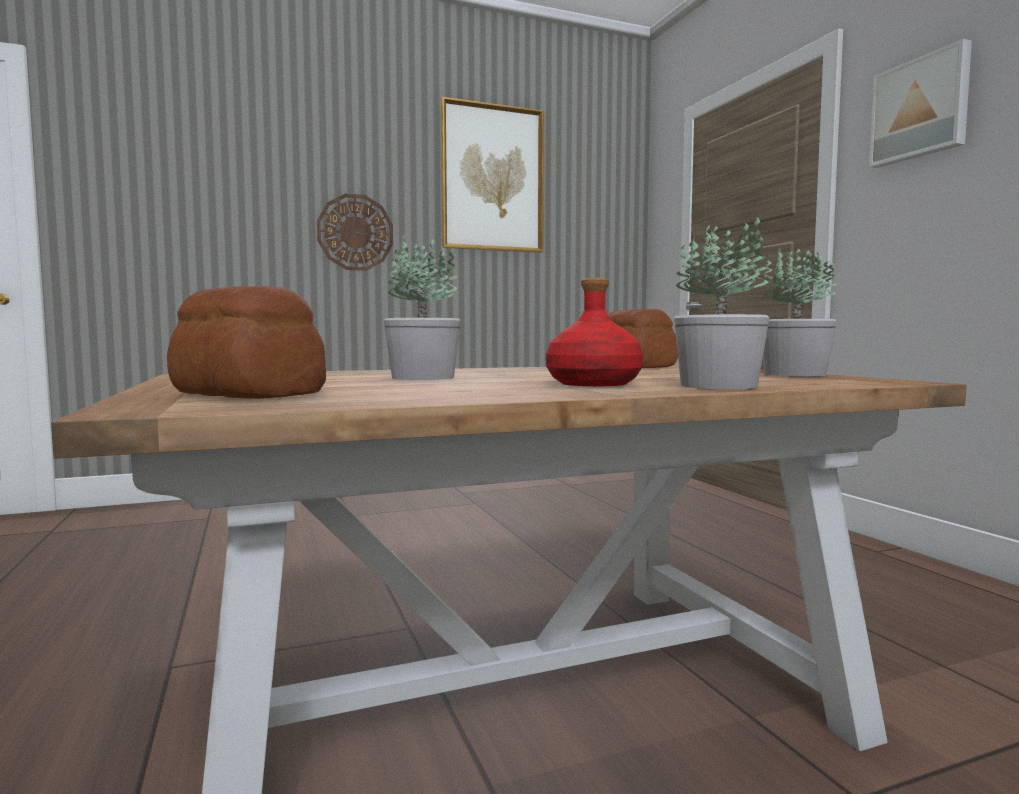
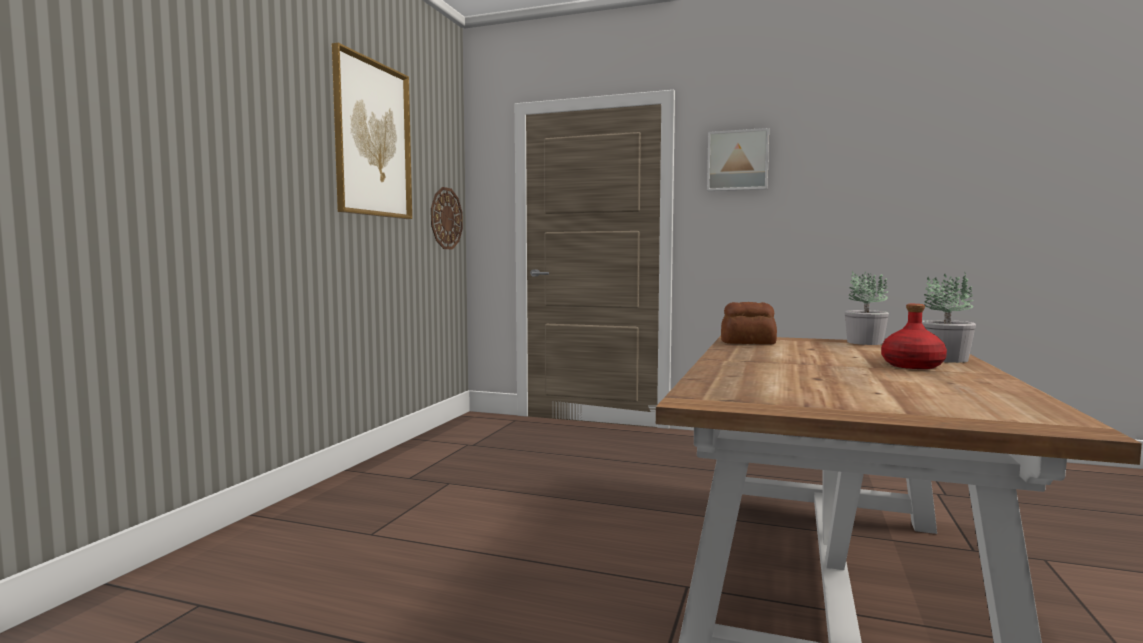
camera: 50 degrees left, 0 degrees up
(250, 394) = (962, 407): bread -> none
(355, 232) = (261, 189): wall clock -> wall clock (446, 218)
(423, 378) = (821, 375): potted plant -> none

